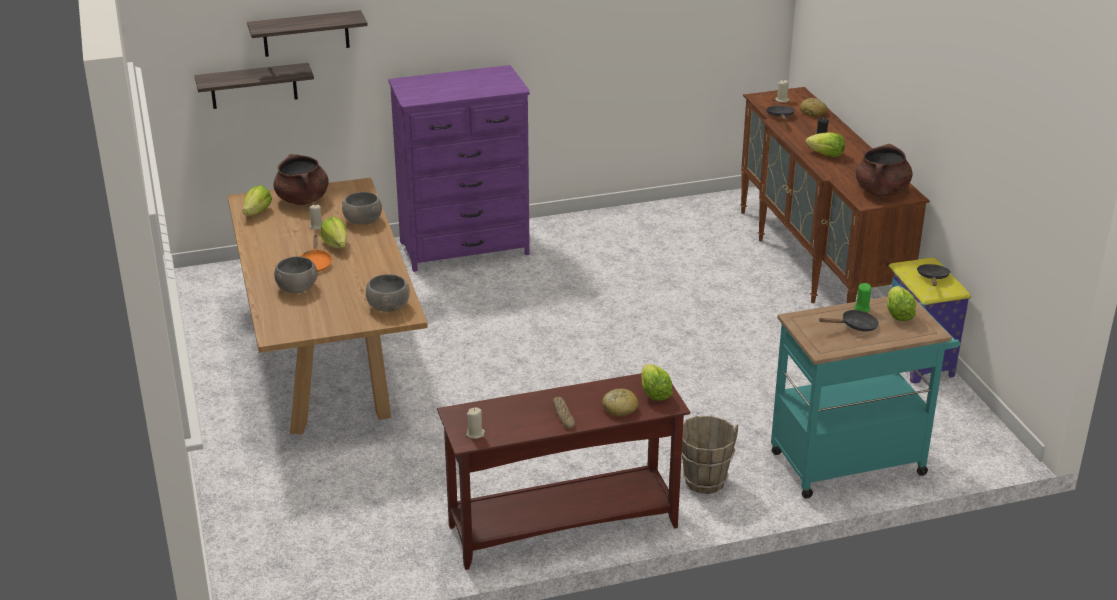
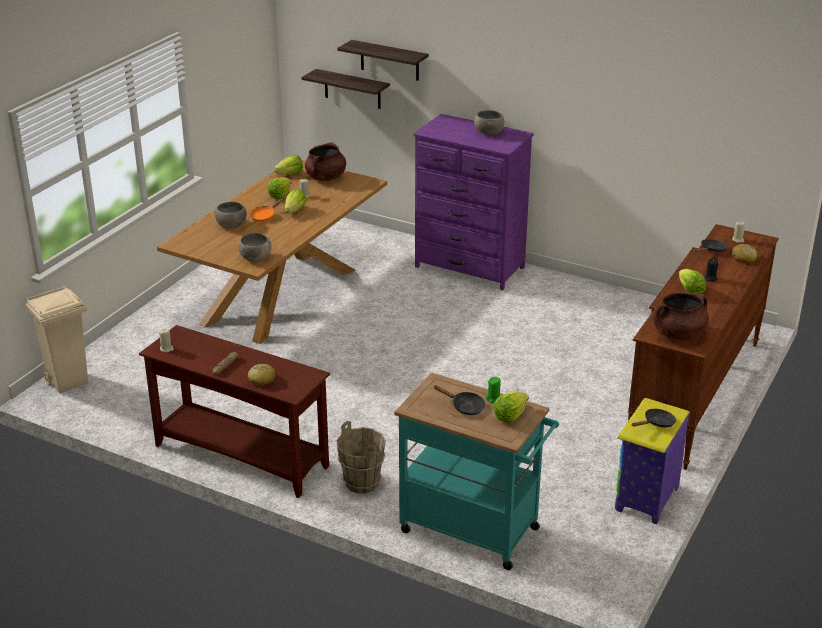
camera: 45 degrees right, 0 degrees up
(252, 569) = (69, 382): none -> beige trash can
(363, 221) = (334, 203): grey bowl -> grey bowl (488, 132)
(654, 393) = (297, 382): lettuce -> lettuce (280, 195)

